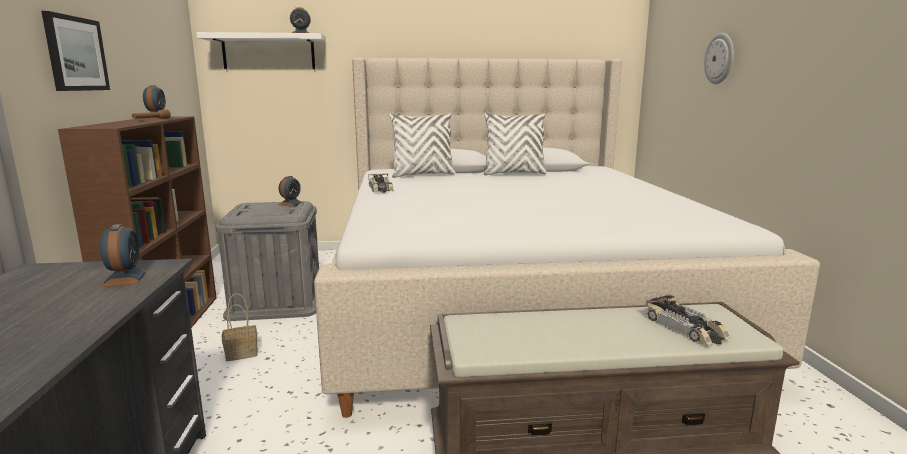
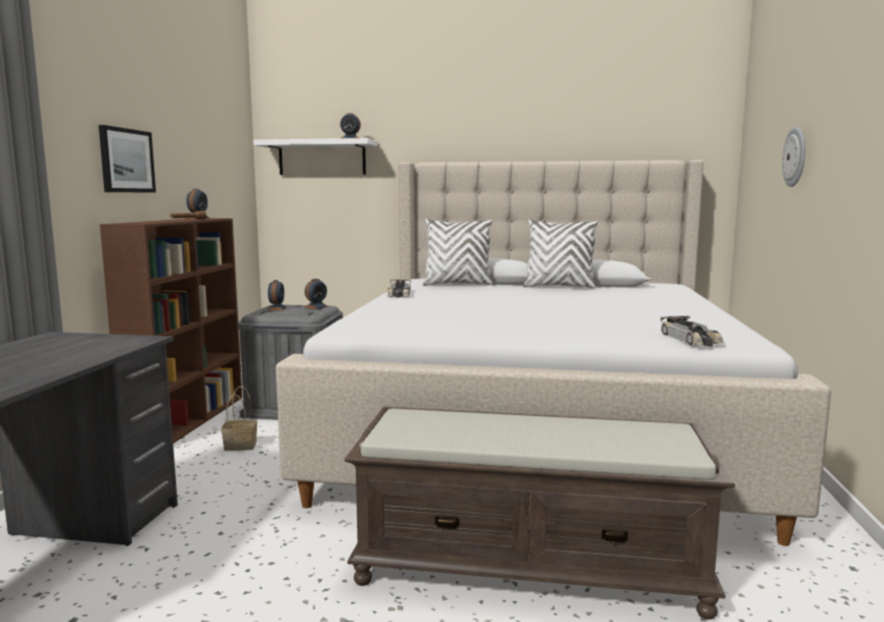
camera: 15 degrees right, 5 degrees down
(125, 278) = (110, 345): alarm clock -> alarm clock (276, 308)
(686, 328) = (622, 440): toy car -> toy car (691, 339)

